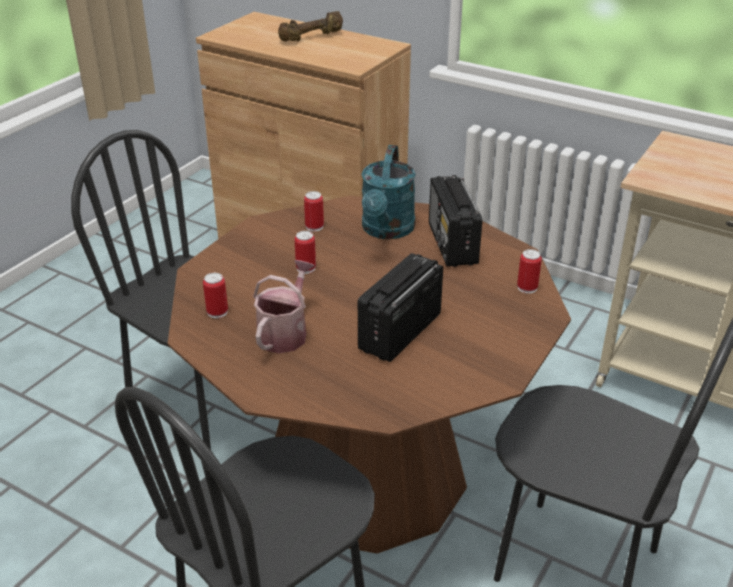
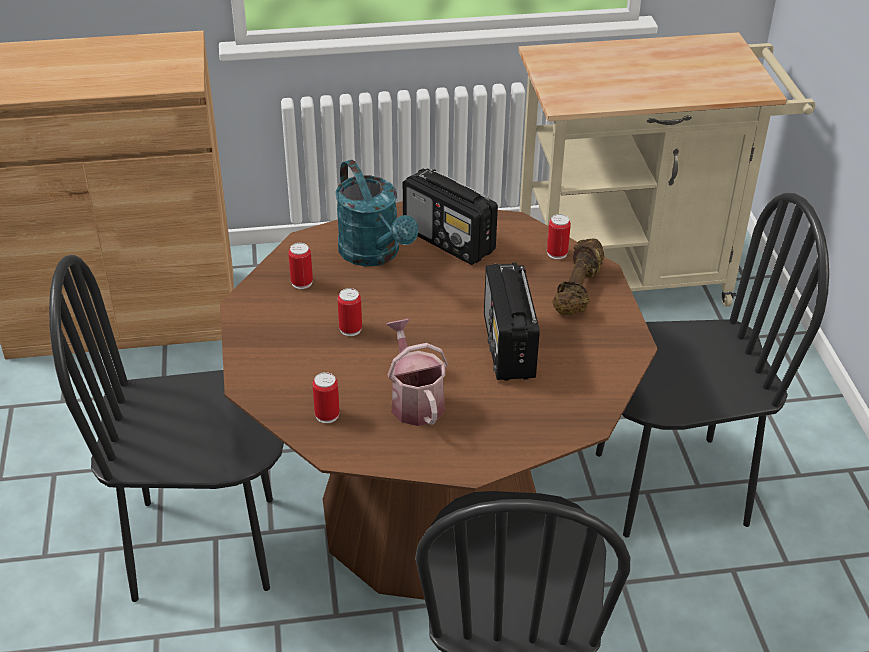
camera: 40 degrees left, 5 degrees up
(312, 38) = (82, 60): brown dumbbell -> brown dumbbell (579, 290)

